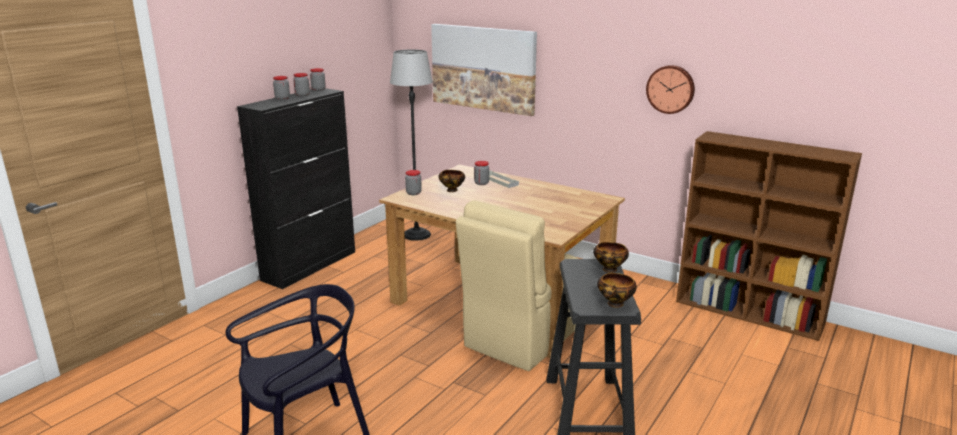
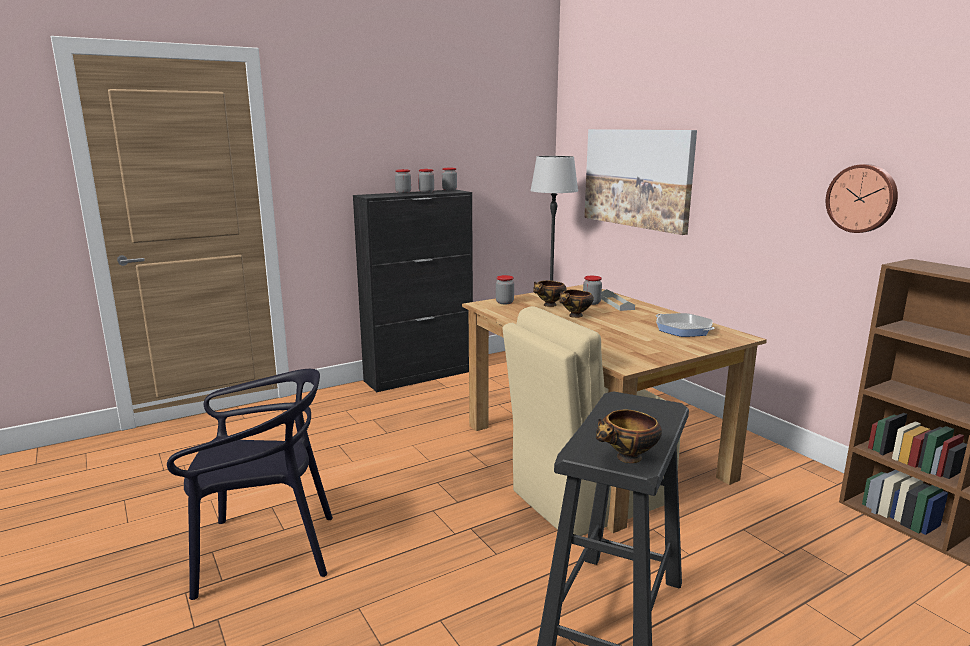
camera: 25 degrees right, 5 degrees down
(567, 198) = (683, 329): none -> frying pan
(609, 270) = (662, 415): bowl -> bowl (575, 316)

